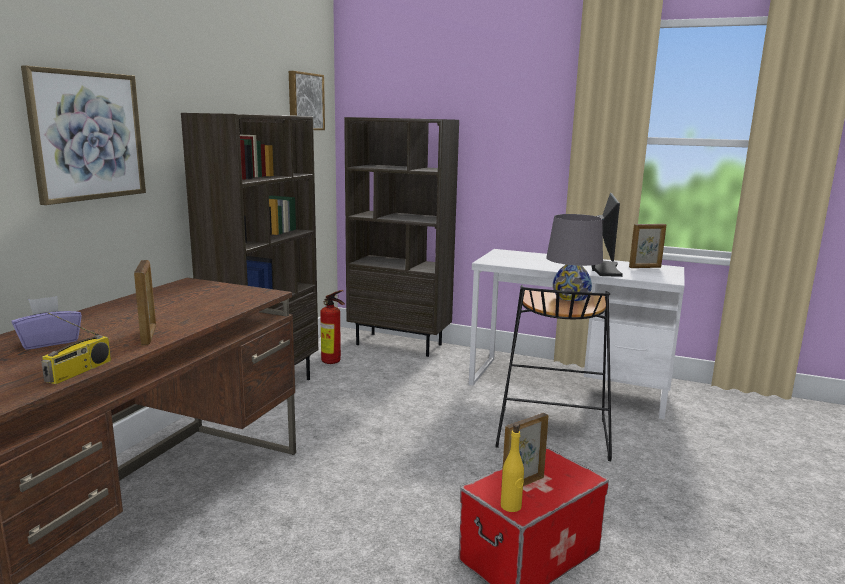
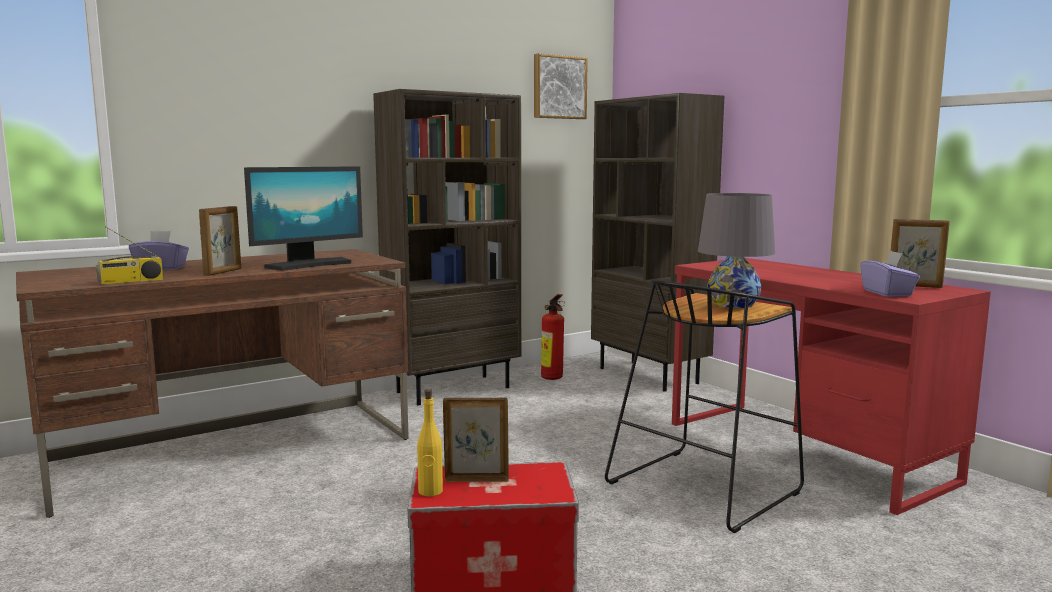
camera: 35 degrees right, 5 degrees down
(87, 136) = (271, 112): picture -> none
(568, 386) = (804, 451): white desk -> red desk
(605, 269) = (841, 282): monitor -> monitor (309, 265)
(649, 277) = (887, 293): none -> purple tissue box

